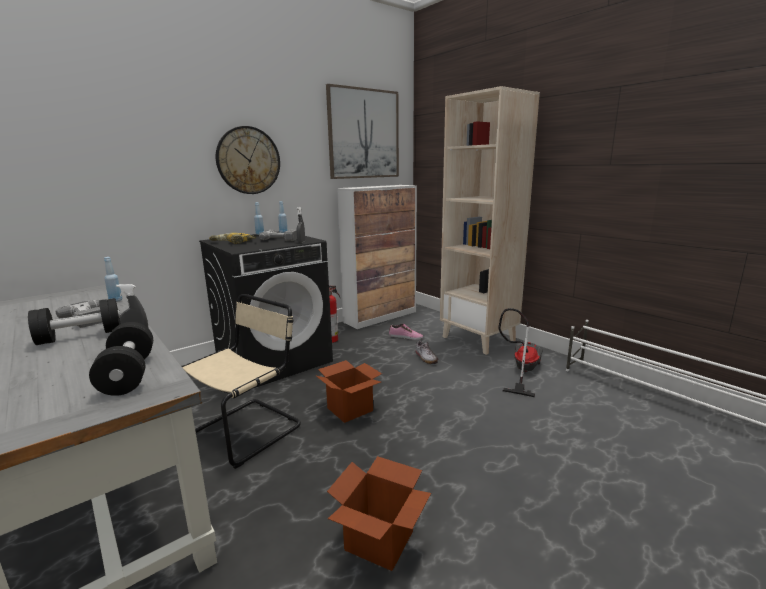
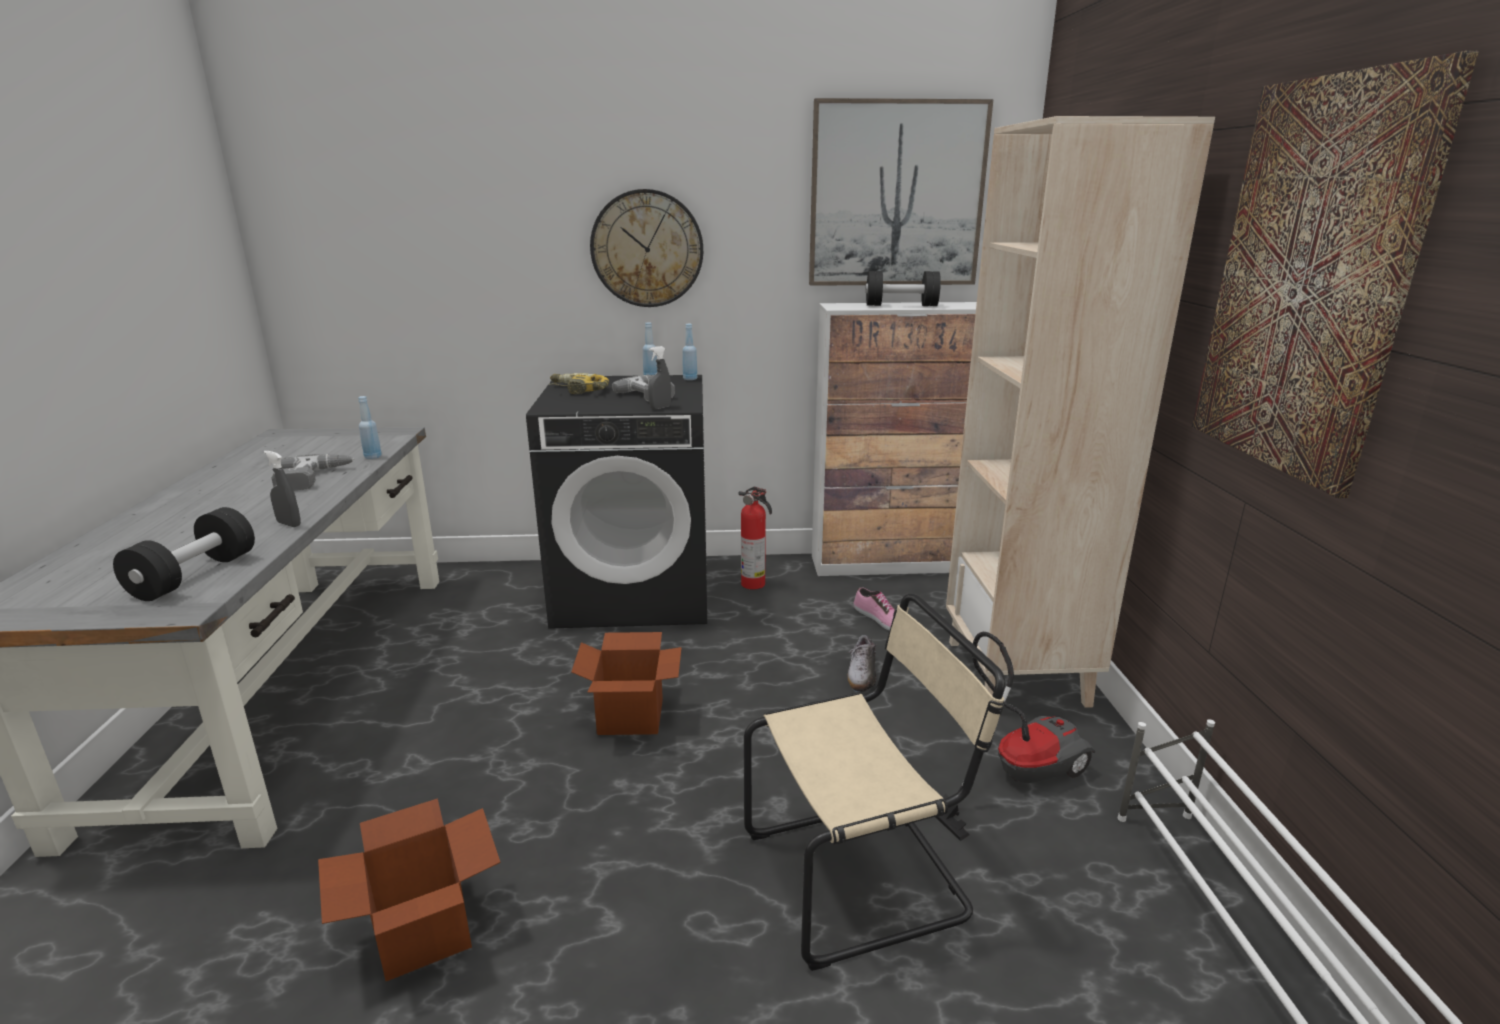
camera: 35 degrees right, 5 degrees up
(81, 336) = (257, 504): black dumbbell -> black dumbbell (901, 305)
(248, 429) = (482, 689): beige chair -> beige chair (862, 874)
(598, 146) = (1309, 280): none -> picture

